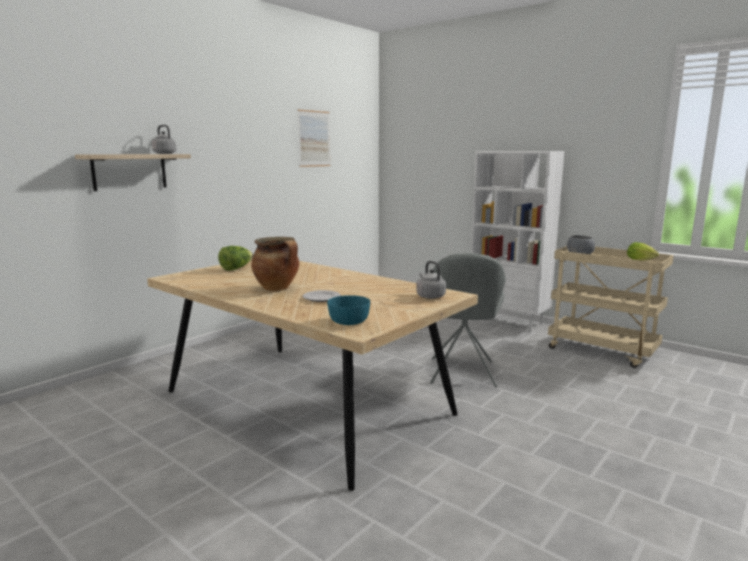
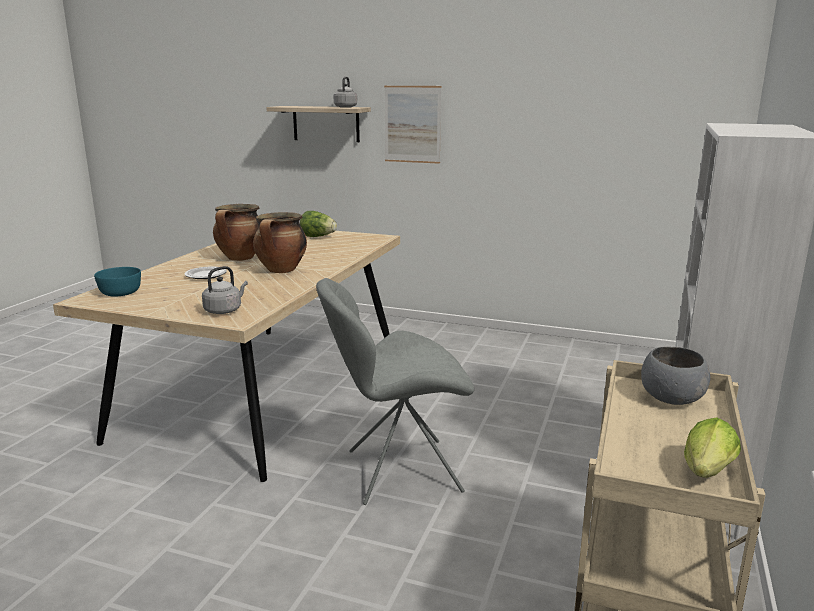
camera: 70 degrees right, 5 degrees up
(314, 138) = (585, 88): picture -> picture (412, 124)
(335, 281) = (281, 270): none -> cooking pot

